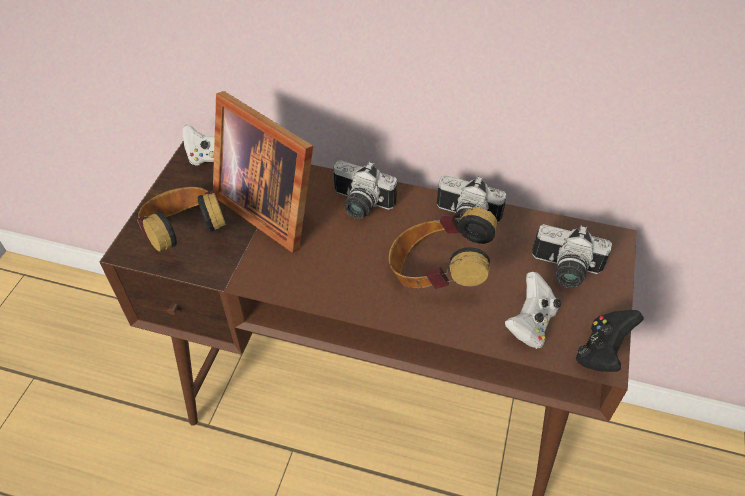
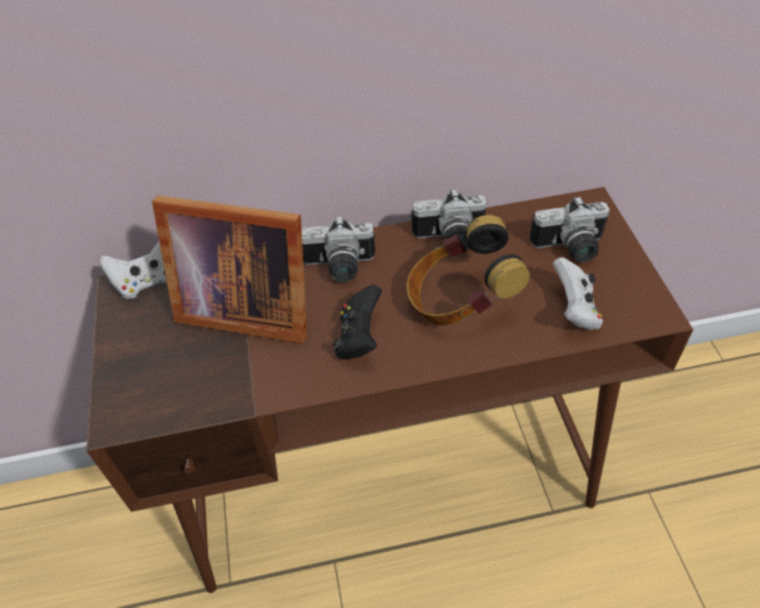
camera: 25 degrees left, 0 degrees up
(186, 236) = (172, 377): headphones -> none
(602, 352) = (651, 306): black game controller -> black game controller (359, 338)

